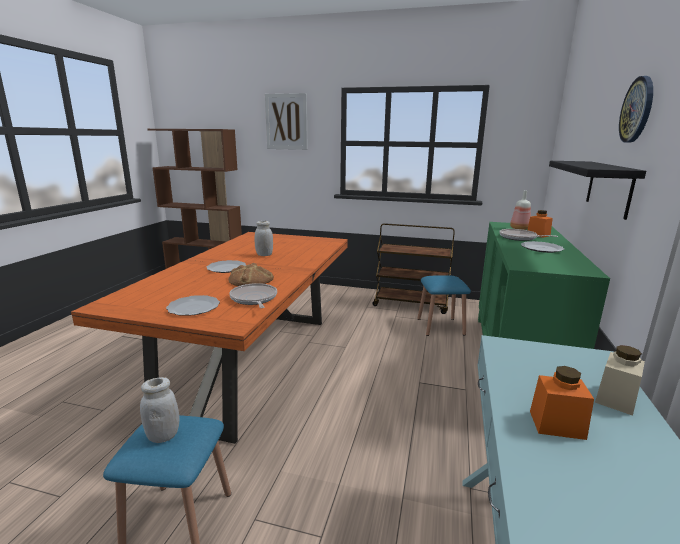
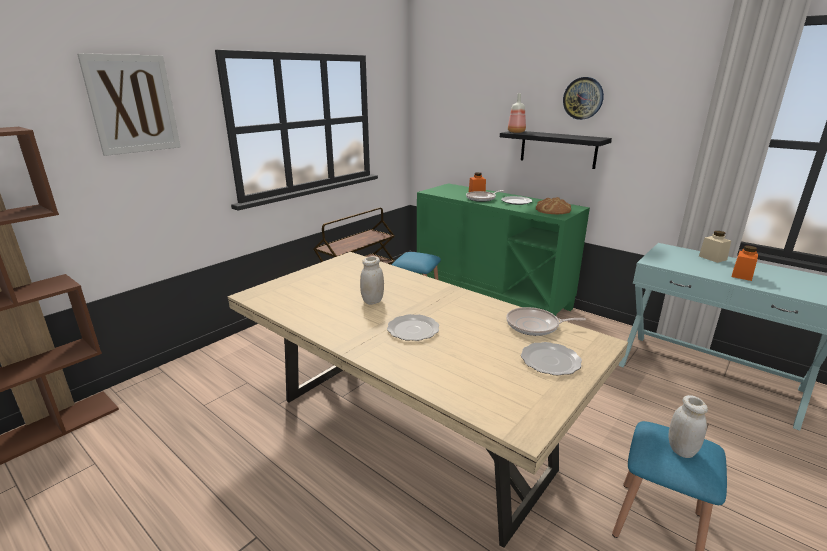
camera: 65 degrees left, 5 degrees up
(250, 280) = (470, 320): bread -> bread (553, 210)
(253, 364) = (411, 433): orange dining table -> beige dining table
(520, 229) = (452, 191): bottle -> bottle (516, 132)

